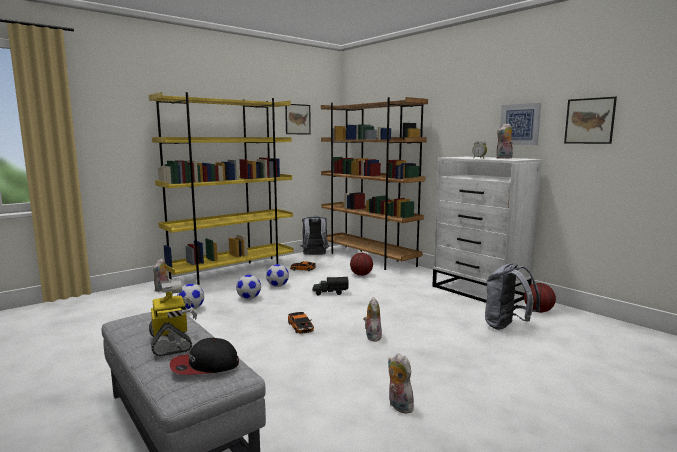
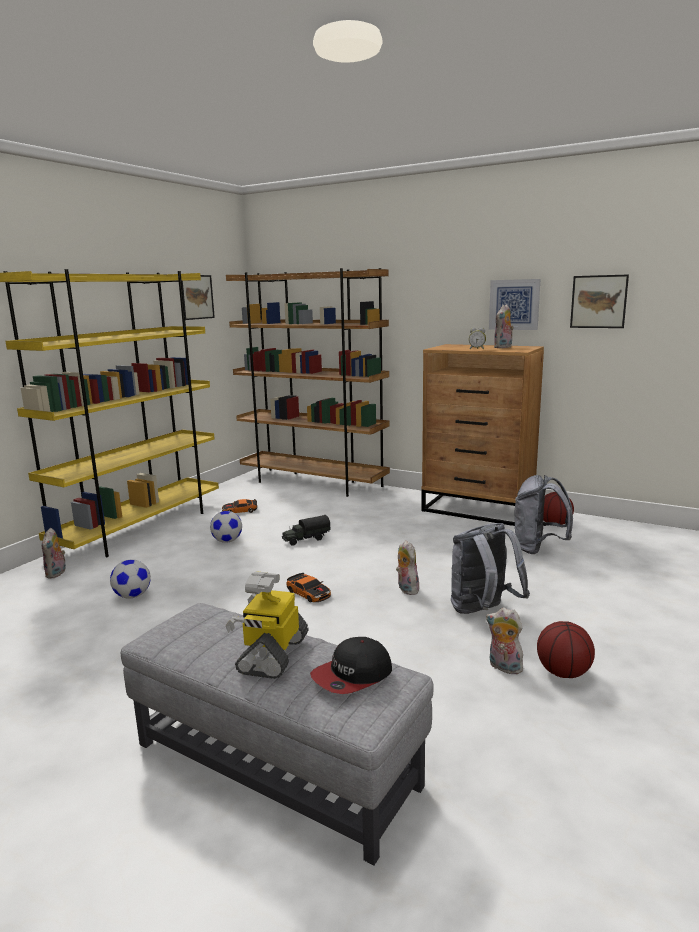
camera: 20 degrees left, 5 degrees up
(171, 342) = (272, 654): toy robot -> toy robot turned 120 degrees counterclockwise
(249, 298) = (203, 565): football -> none
(314, 255) = (238, 488): grey backpack -> grey backpack (483, 611)
(361, 275) = (324, 508): basketball -> basketball (563, 672)
(480, 291) = (478, 509): white dresser -> brown dresser

